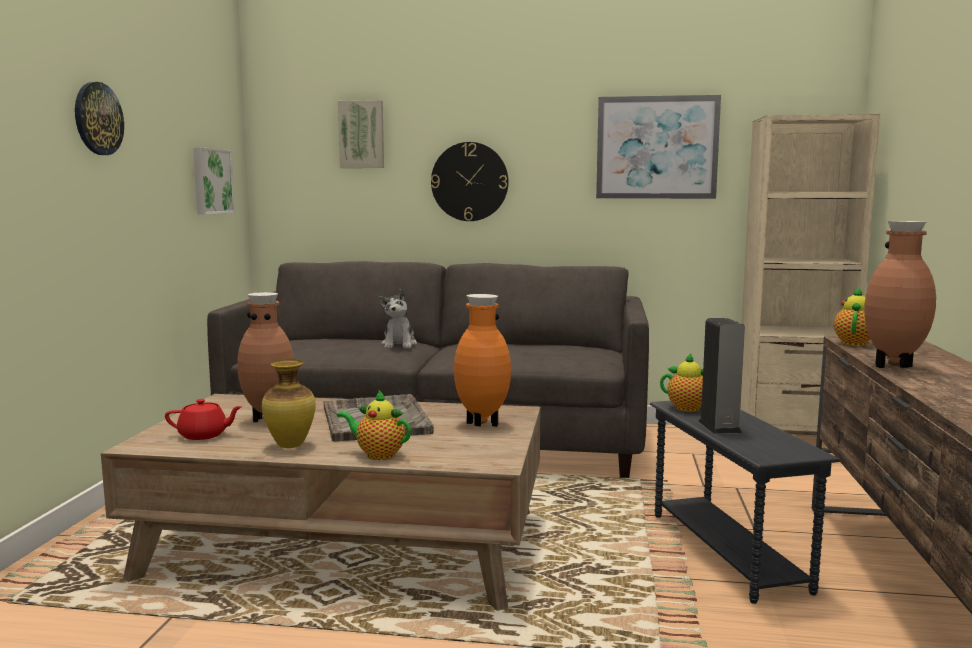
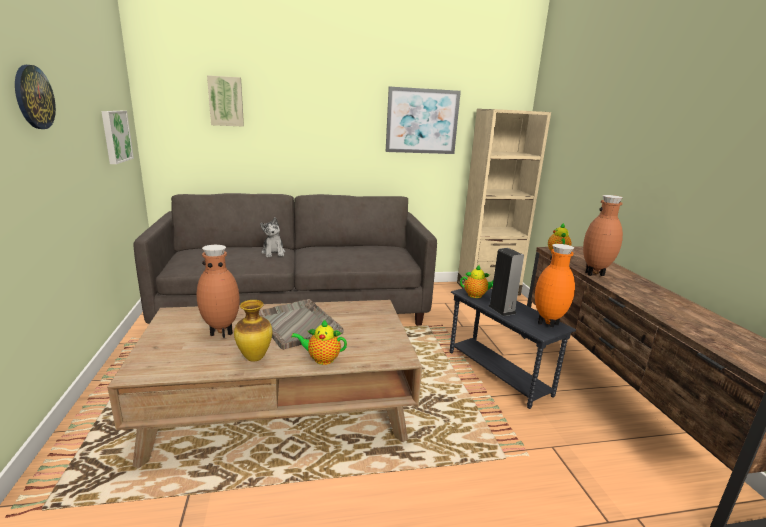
camera: 20 degrees left, 10 degrees up
(204, 435) = (182, 355): red teapot -> none
(469, 181) = (304, 138): wall clock -> none
(481, 424) = (367, 320): orange vase -> orange vase (548, 324)

